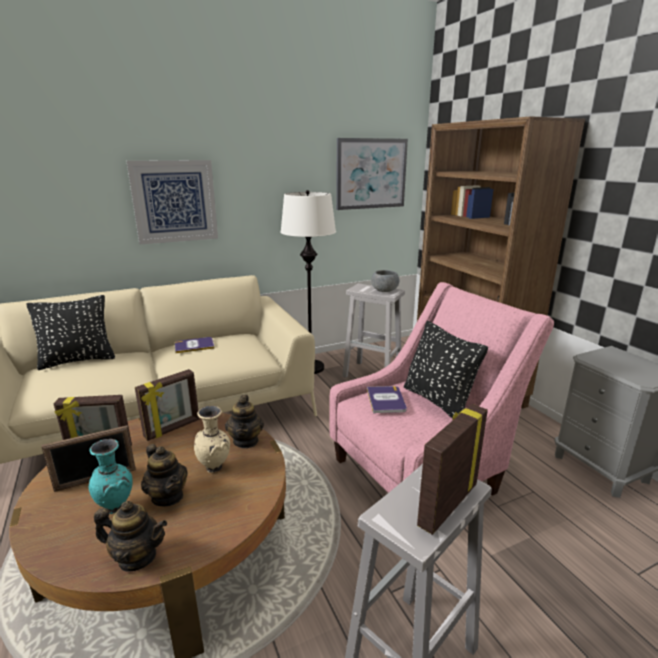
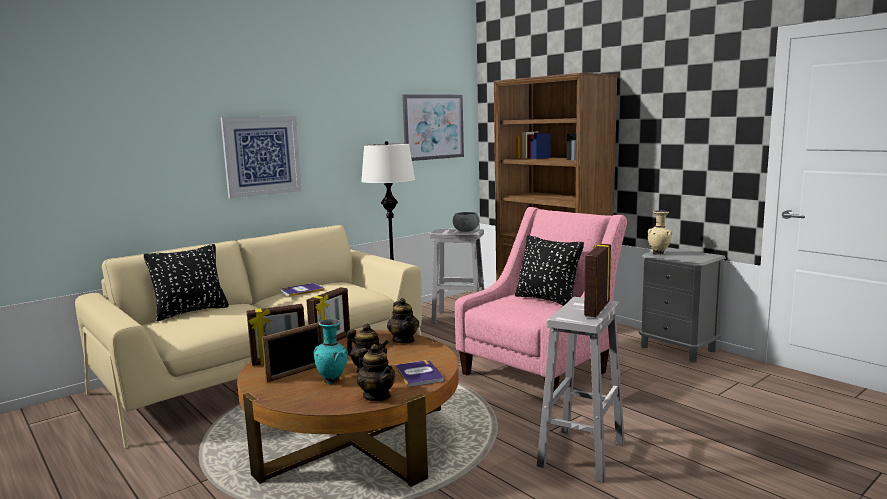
camera: 15 degrees left, 10 degrees down
(137, 557) = (377, 396): teapot -> teapot turned 60 degrees clockwise
(215, 468) = (392, 355): beige vase -> beige vase (659, 254)
(386, 400) = (506, 302): book -> book (419, 374)

